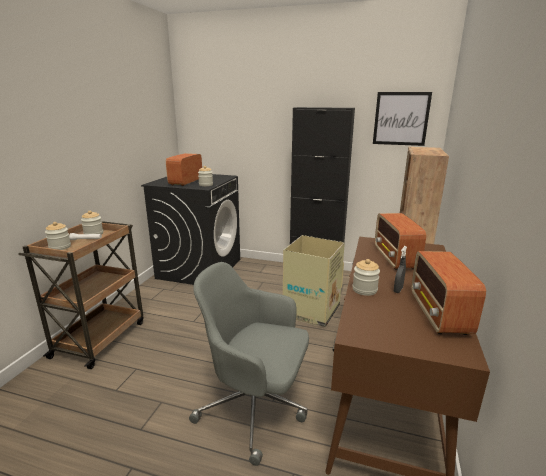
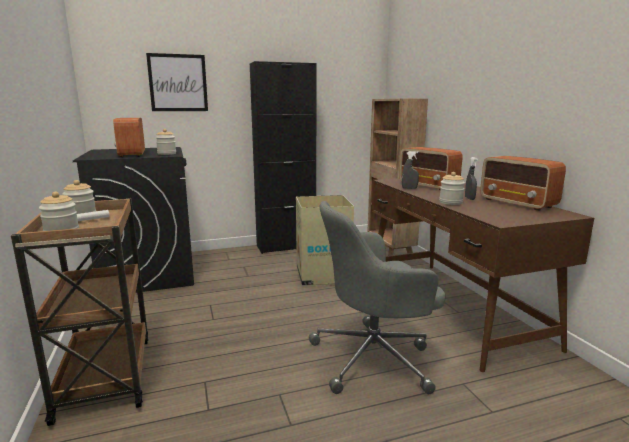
camera: 35 degrees left, 5 degrees down
(367, 257) = (409, 188): none -> grey spray bottle
(401, 119) = (349, 77): picture -> picture (178, 83)

